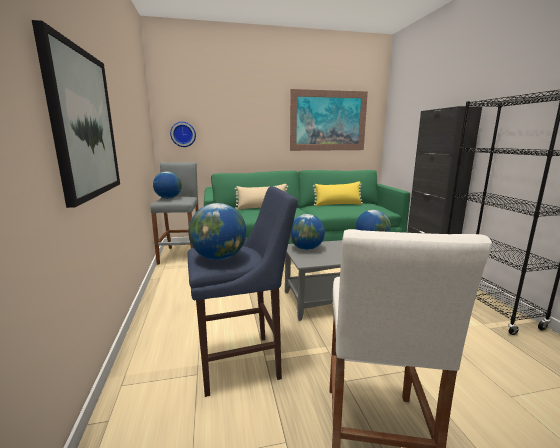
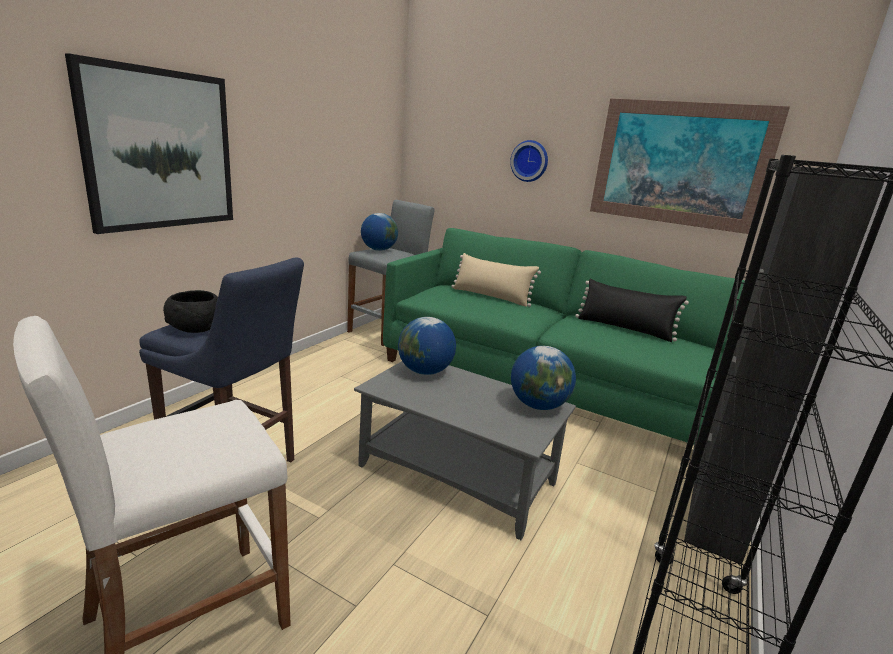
camera: 40 degrees right, 5 degrees up
(183, 134) = (435, 163): wall clock -> wall clock (530, 161)
(219, 258) = (196, 328): globe -> black bowl
(338, 204) = (624, 328): yellow pillow -> black pillow

